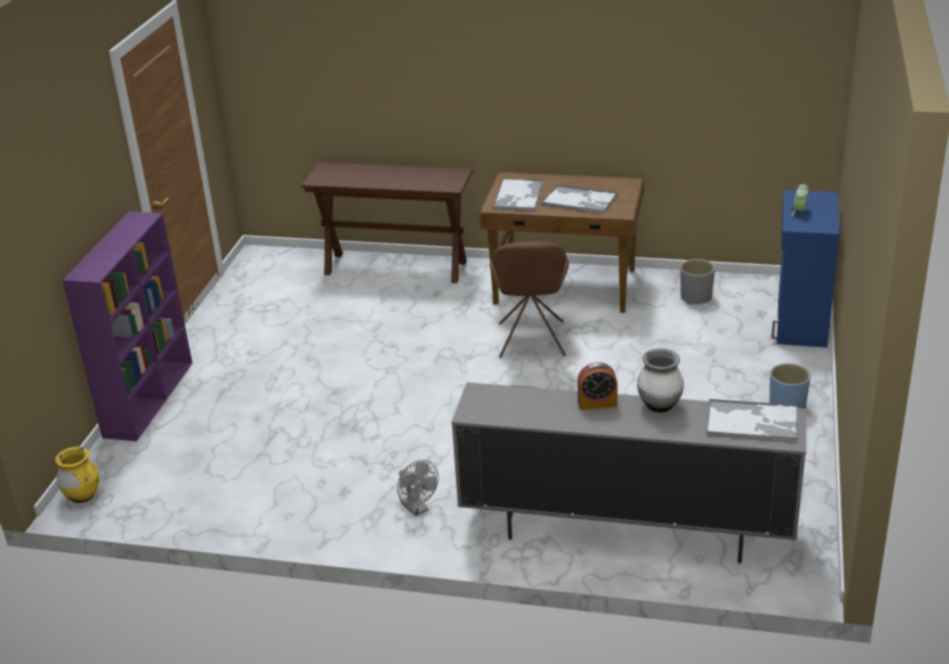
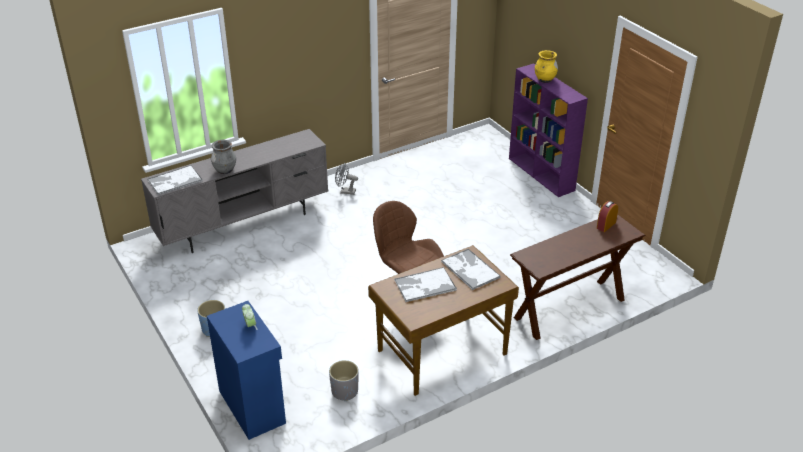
camera: 135 degrees right, 5 degrees up
(82, 496) = (486, 134): yellow vase -> yellow vase (545, 80)
(597, 403) = (254, 160): alarm clock -> alarm clock (606, 225)

